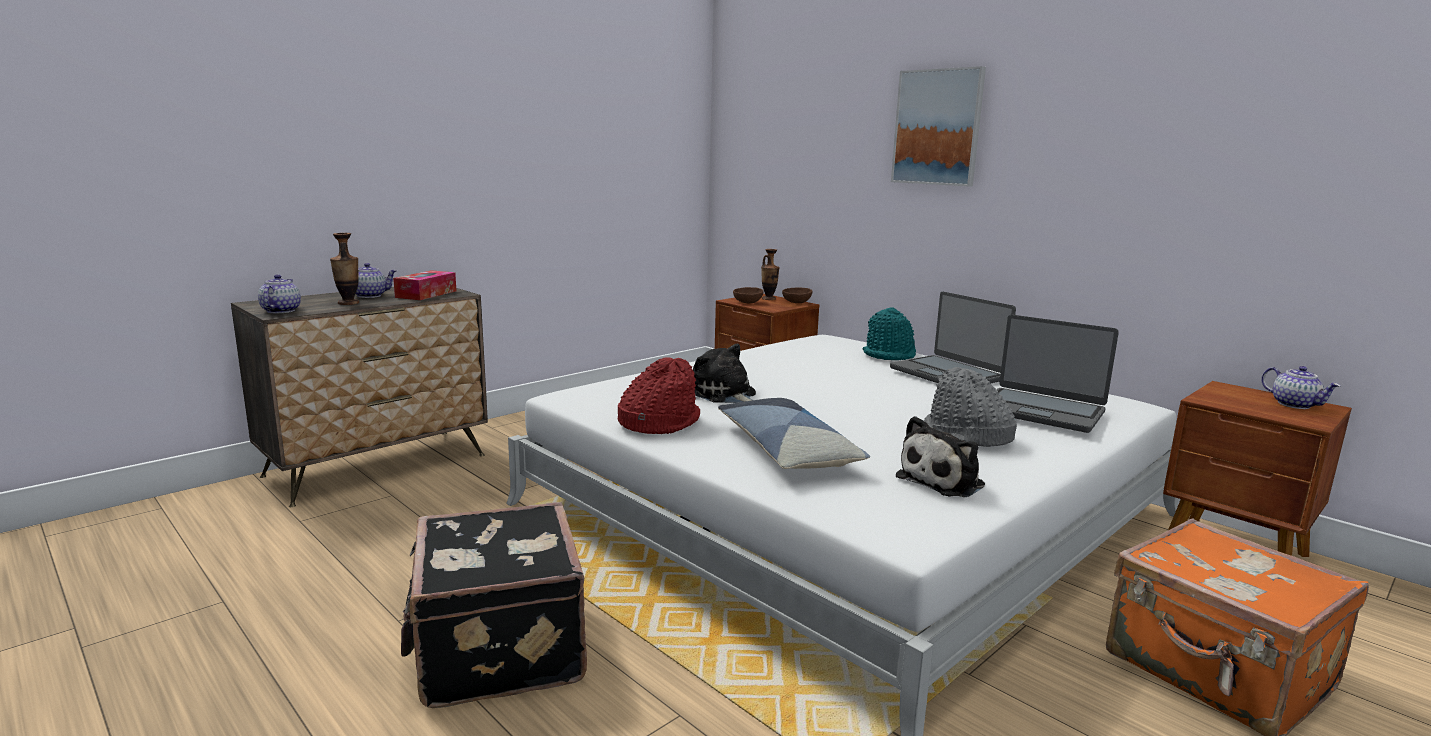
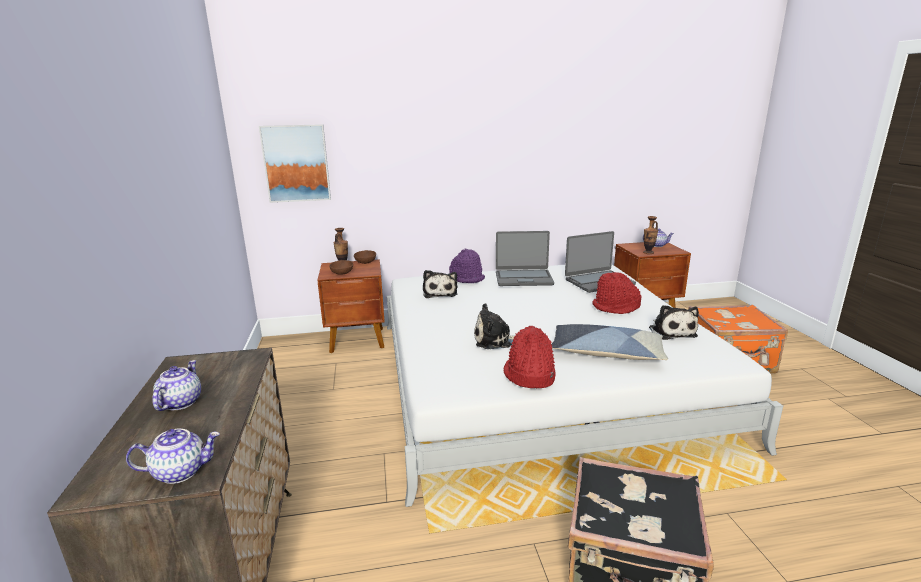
camera: 55 degrees left, 5 degrees up
(280, 311) = (181, 471): teapot -> teapot turned 135 degrees clockwise
(348, 303) = (205, 420): vase -> vase (648, 253)
(426, 294) = (227, 371): tissue box -> none
(817, 354) = (440, 293): none -> plush toy
(889, 355) = (467, 278): turquoise hat -> purple hat
(937, 127) = (454, 128): picture -> picture (296, 163)
(966, 436) = (616, 307): grey hat -> red hat

